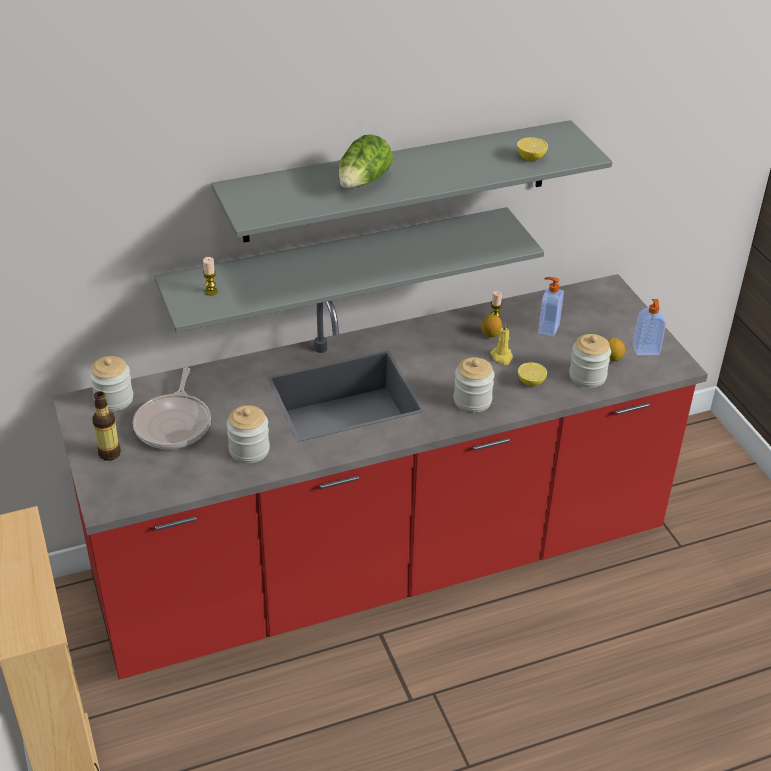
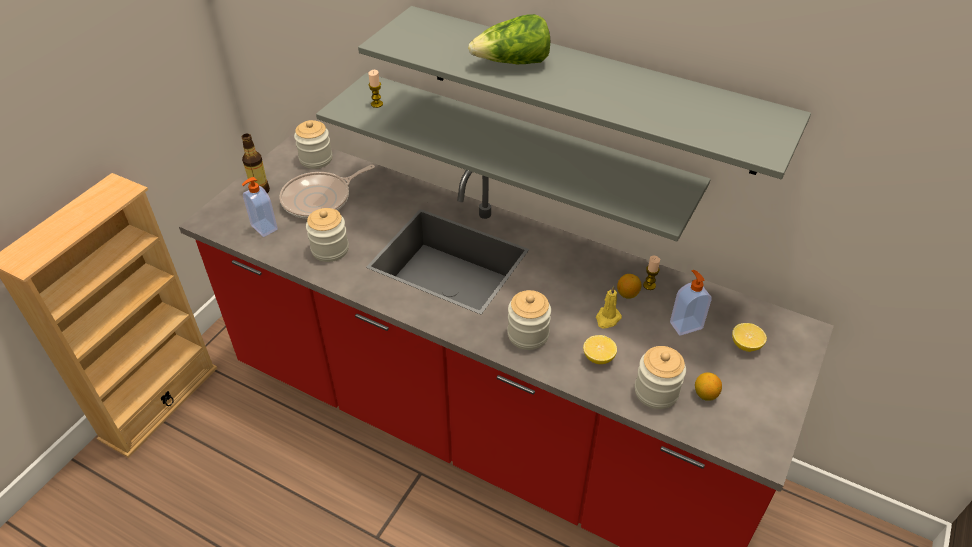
camera: 50 degrees right, 5 degrees up
(531, 158) = (700, 123): lemon -> lemon (745, 345)
(646, 351) = (750, 413): soap dispenser -> soap dispenser (263, 228)

